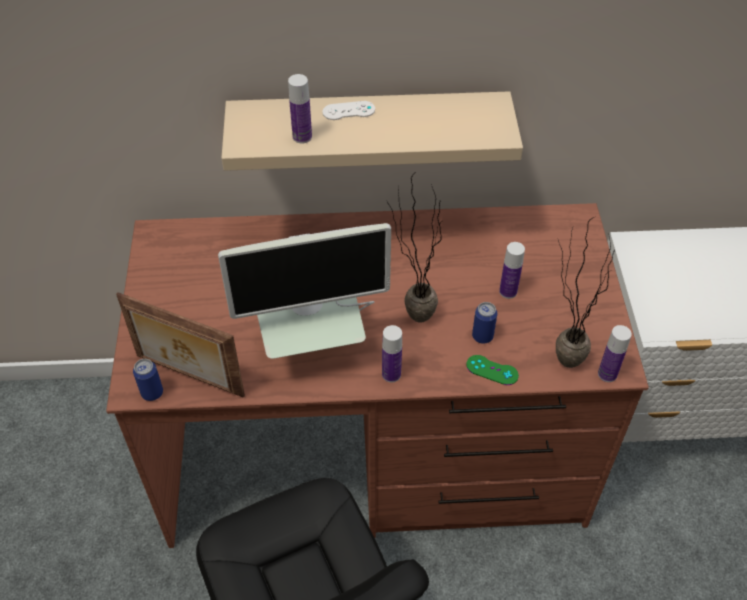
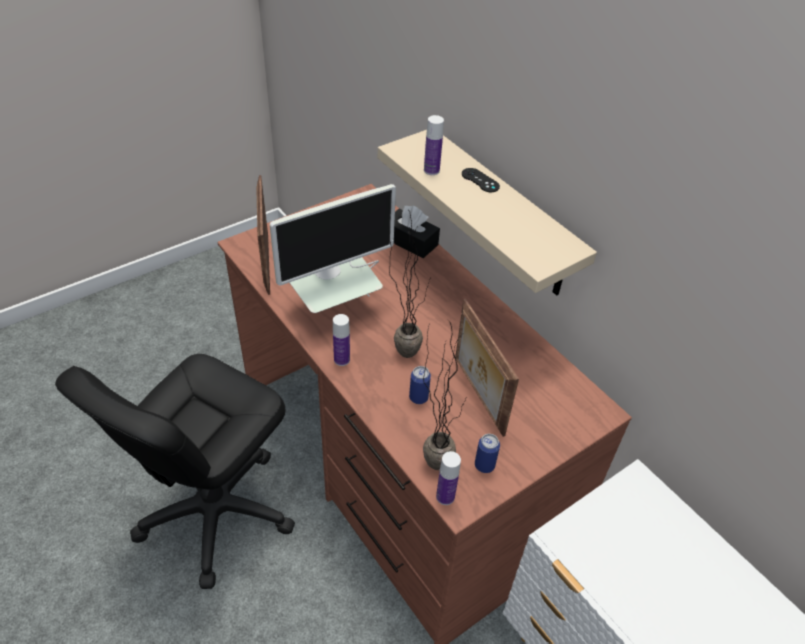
camera: 55 degrees right, 5 degrees down
(152, 393) = (243, 253): can -> can (484, 465)
(262, 234) = (410, 241): none -> black tissue box
(313, 347) = (334, 309): monitor -> monitor turned 75 degrees counterclockwise
(348, 111) = (480, 180): white game controller -> black game controller
(492, 370) = (390, 417): green game controller -> none
(508, 291) = (477, 395): bottle -> picture frame

